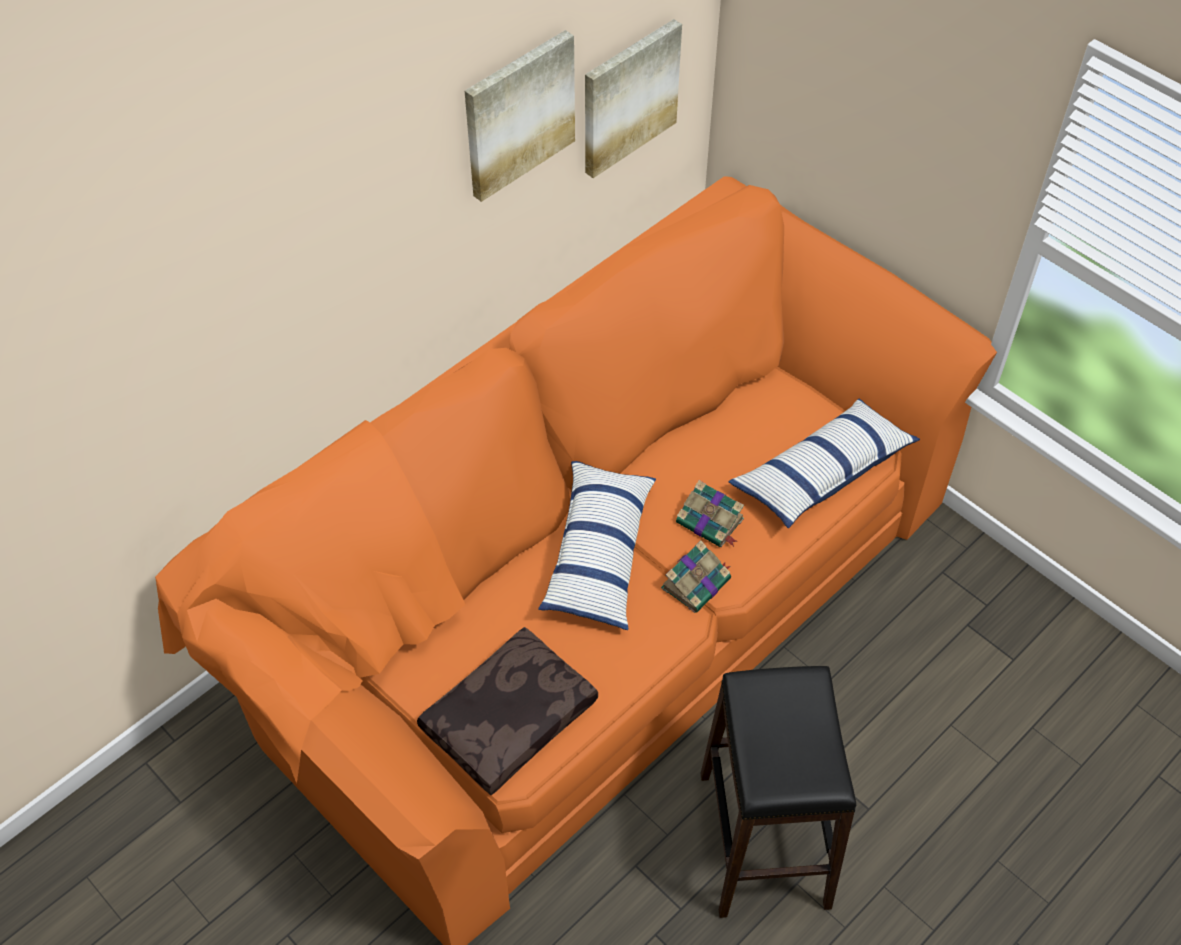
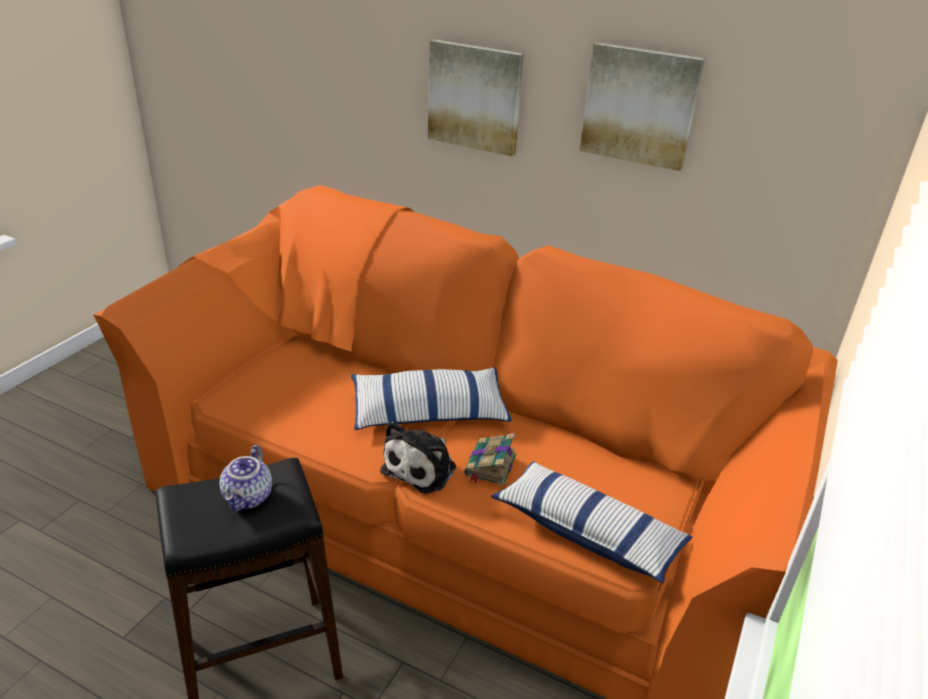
camera: 70 degrees right, 20 degrees down
(508, 716) = (268, 393): brown pillow -> none
(628, 97) = (757, 185): picture -> picture (475, 97)
(697, 583) = (422, 467): book -> plush toy
(786, 721) = (249, 497): none -> teapot

